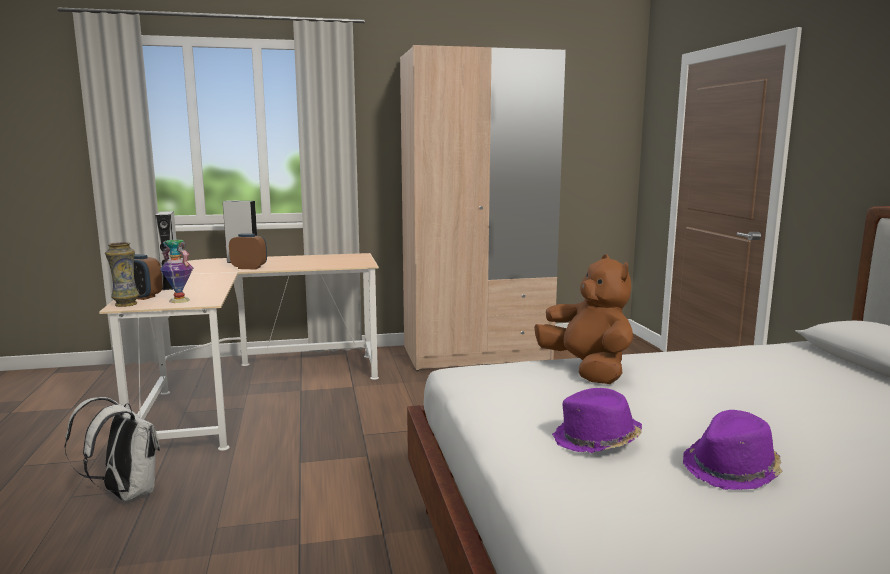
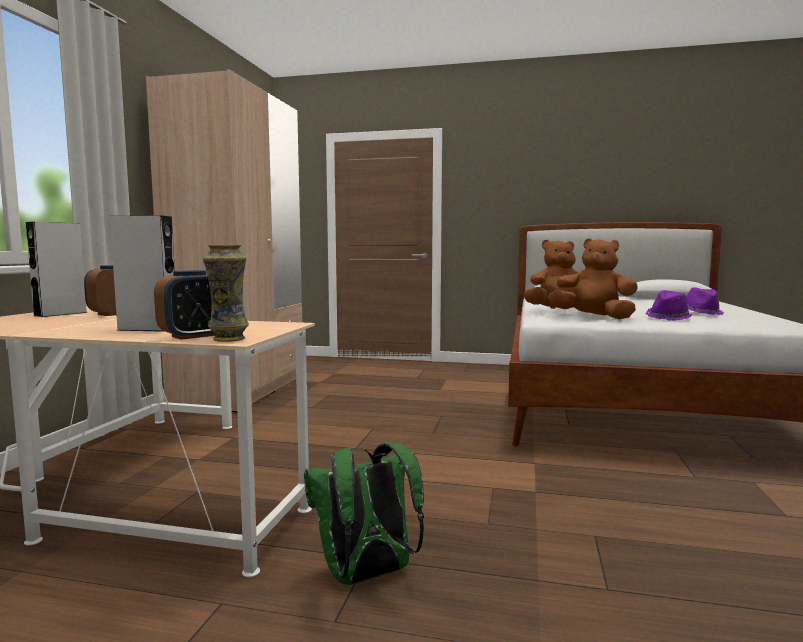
camera: 65 degrees left, 5 degrees down
(125, 493) = (366, 575): white backpack -> green backpack
(179, 300) = (256, 328): vase -> none
(521, 392) = (593, 317): none -> brown plush toy

